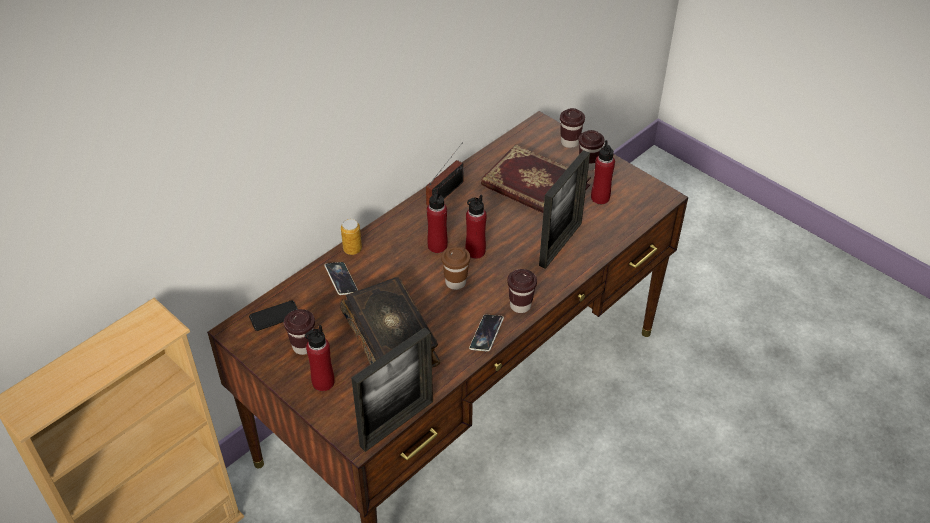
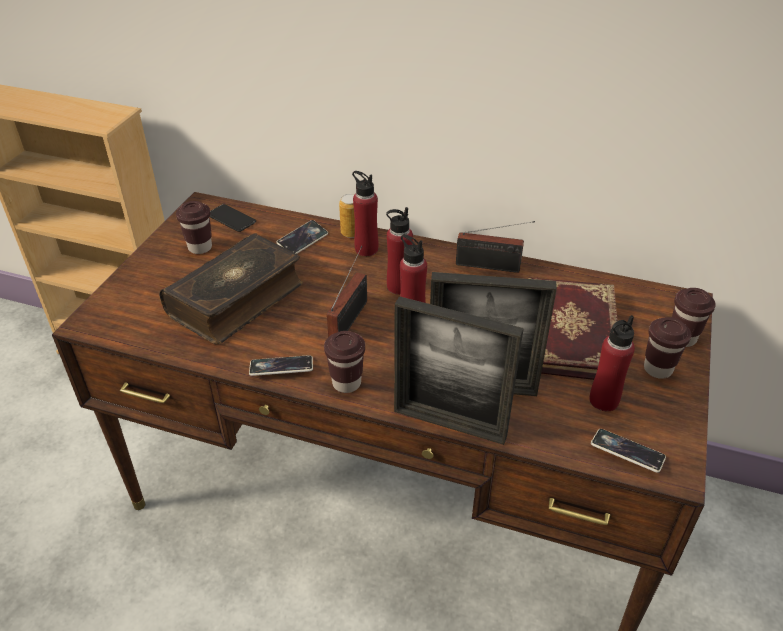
camera: 65 degrees right, 5 degrees down
(323, 382) = (158, 274): red bottle -> red bottle (366, 249)
(396, 423) = (118, 341): picture frame -> picture frame (449, 423)
(455, 282) = (351, 318): brown cup -> radio
(642, 207) = (627, 453): none -> phone

